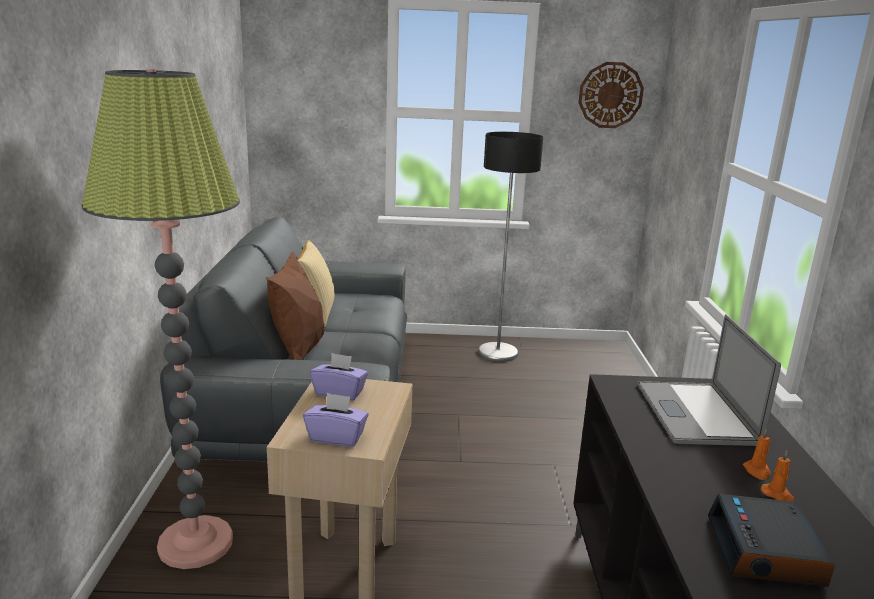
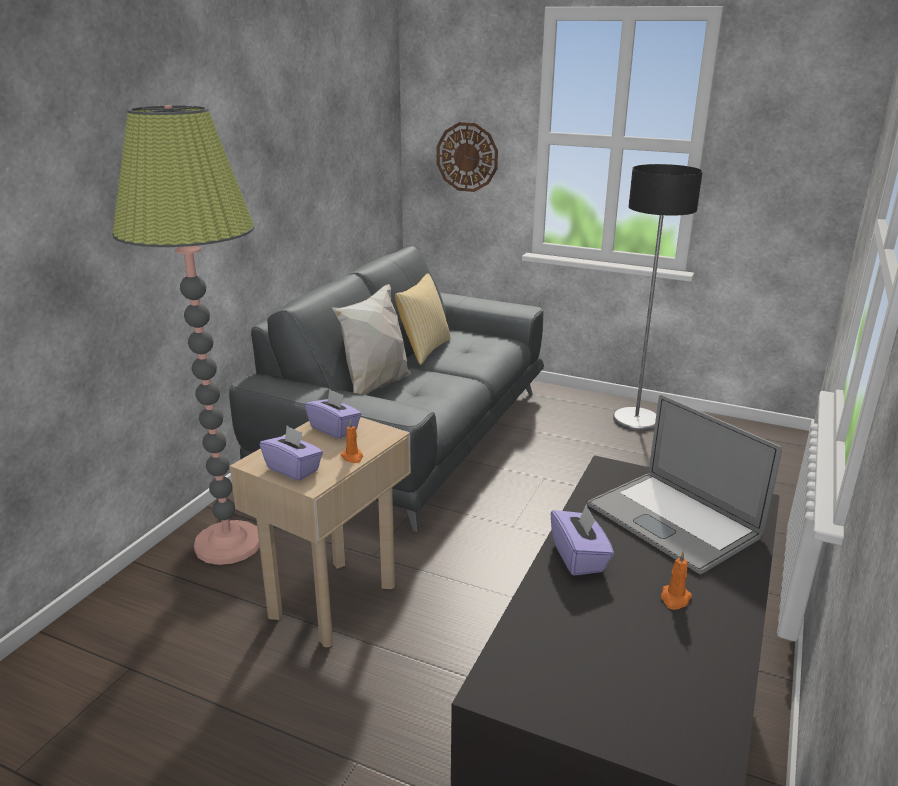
camera: 25 degrees right, 5 degrees up
(298, 353) = (375, 386): brown pillow -> white pillow
(610, 95) = (809, 121): wall clock -> wall clock (467, 157)
(663, 457) = (579, 557): none -> purple tissue box
(695, 413) = (672, 520): laptop -> laptop turned 60 degrees counterclockwise
(765, 552) = (585, 681): alarm clock -> none
(777, 494) = (671, 628): orange candle -> orange candle (352, 457)

